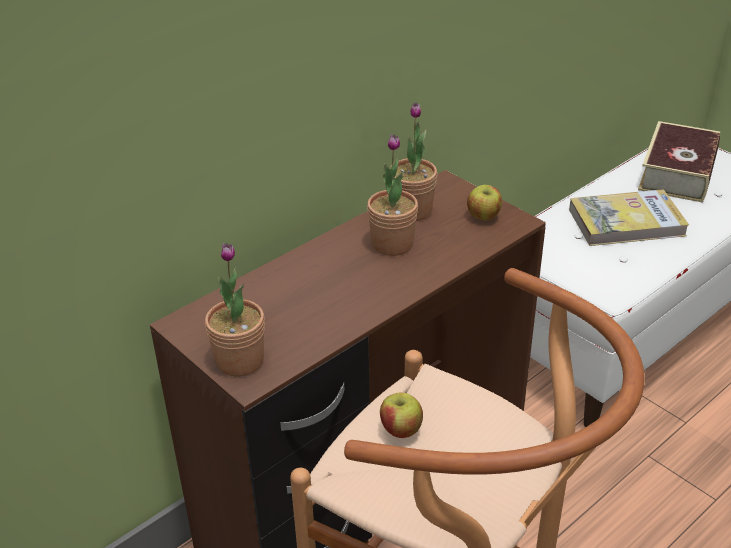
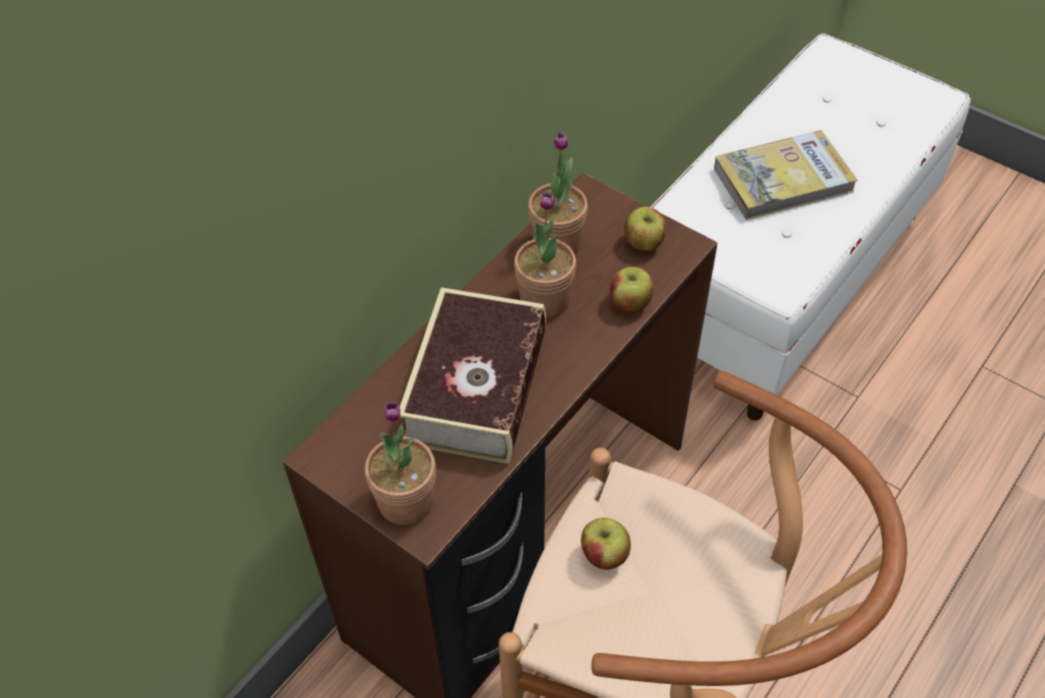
camera: 10 degrees left, 15 degrees up
(462, 253) = (629, 303): none -> apple
(677, 173) = (831, 97): book -> book (476, 388)

